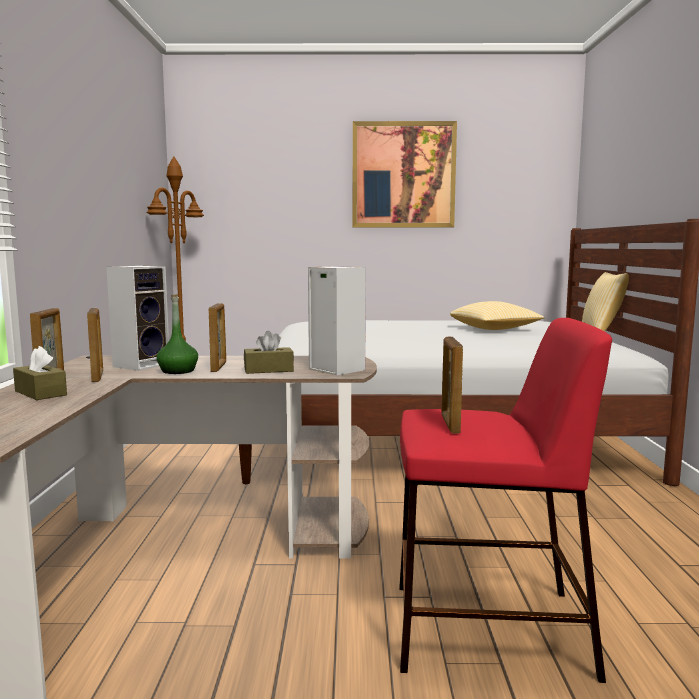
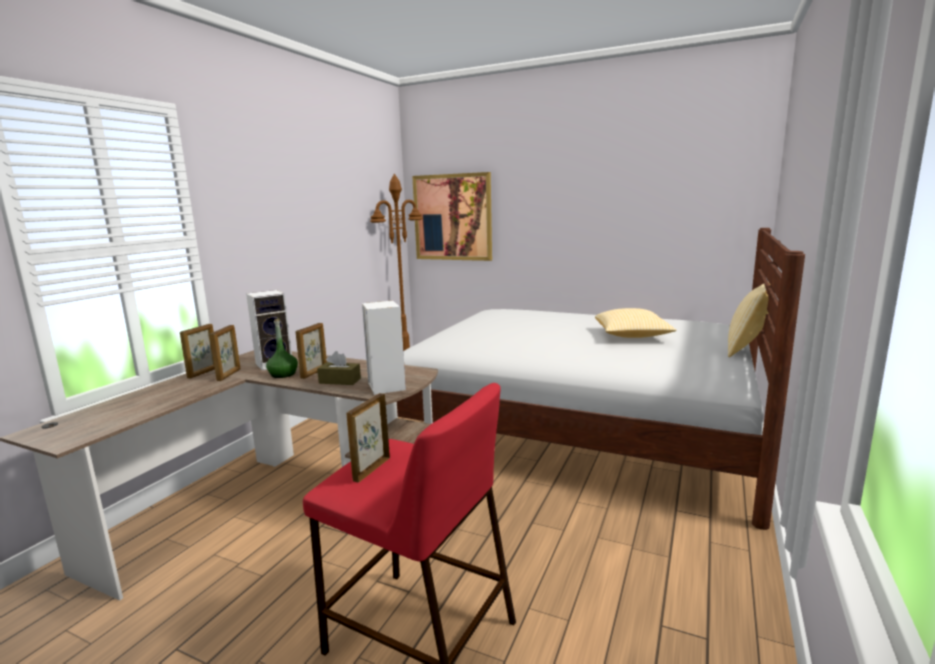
camera: 25 degrees right, 5 degrees up
(40, 393) = (173, 389): brown tissue box -> none
(403, 175) = (591, 176): picture -> picture (452, 217)

